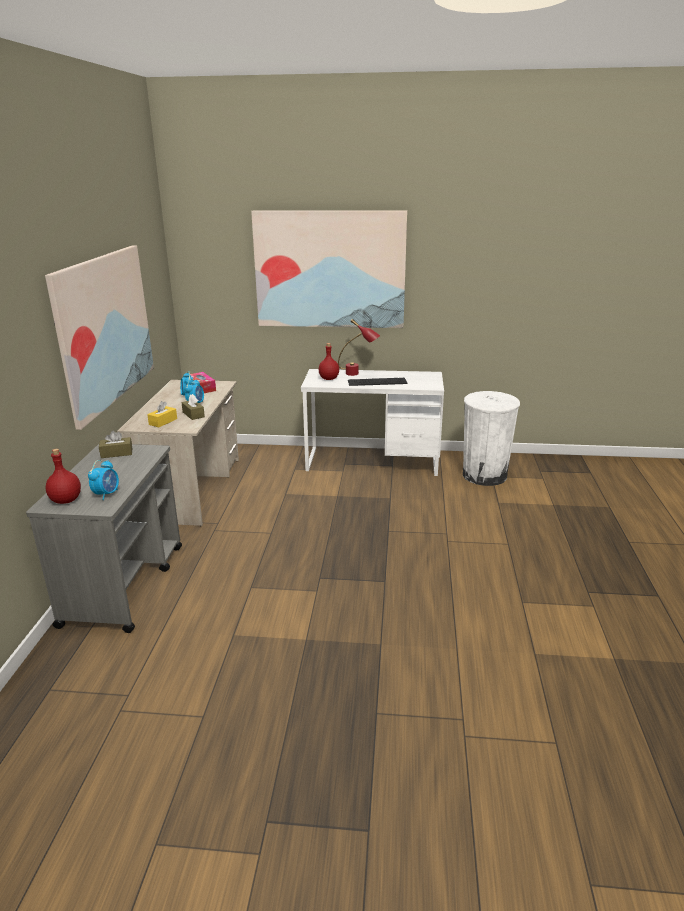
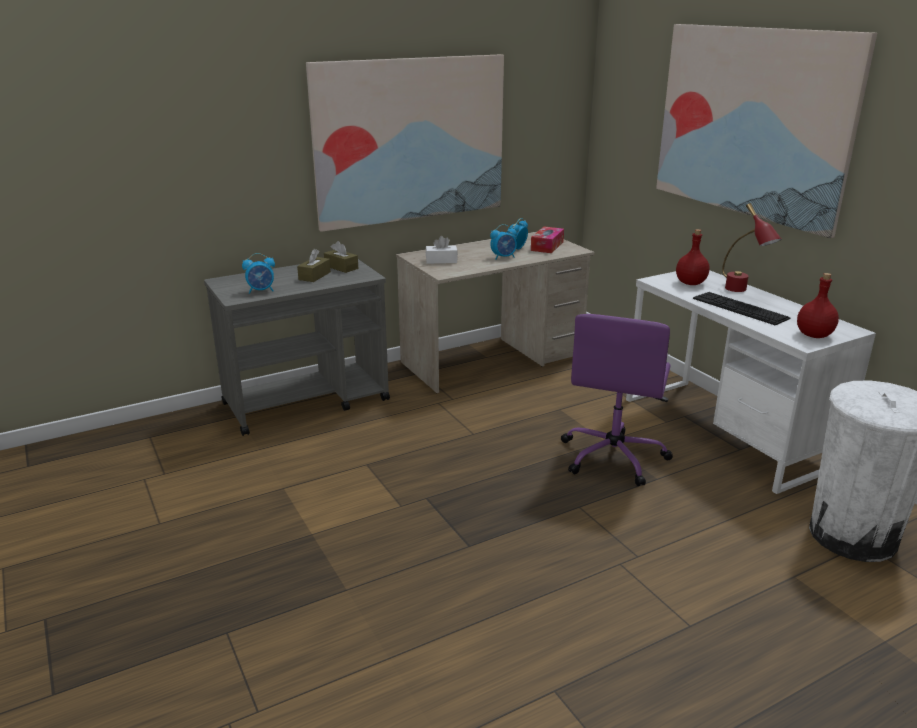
camera: 55 degrees right, 0 degrees up
(66, 500) = (235, 283): red bottle -> red bottle (814, 335)
(163, 422) = (441, 261): yellow tissue box -> white tissue box
(193, 414) = (477, 265): brown tissue box -> brown tissue box (314, 276)
(355, 500) = (613, 456): none -> purple office chair

